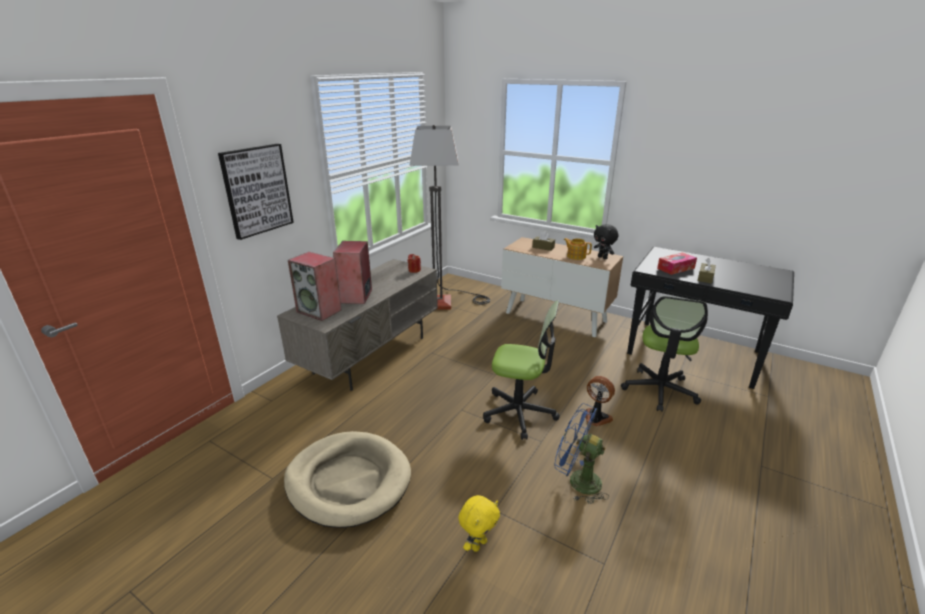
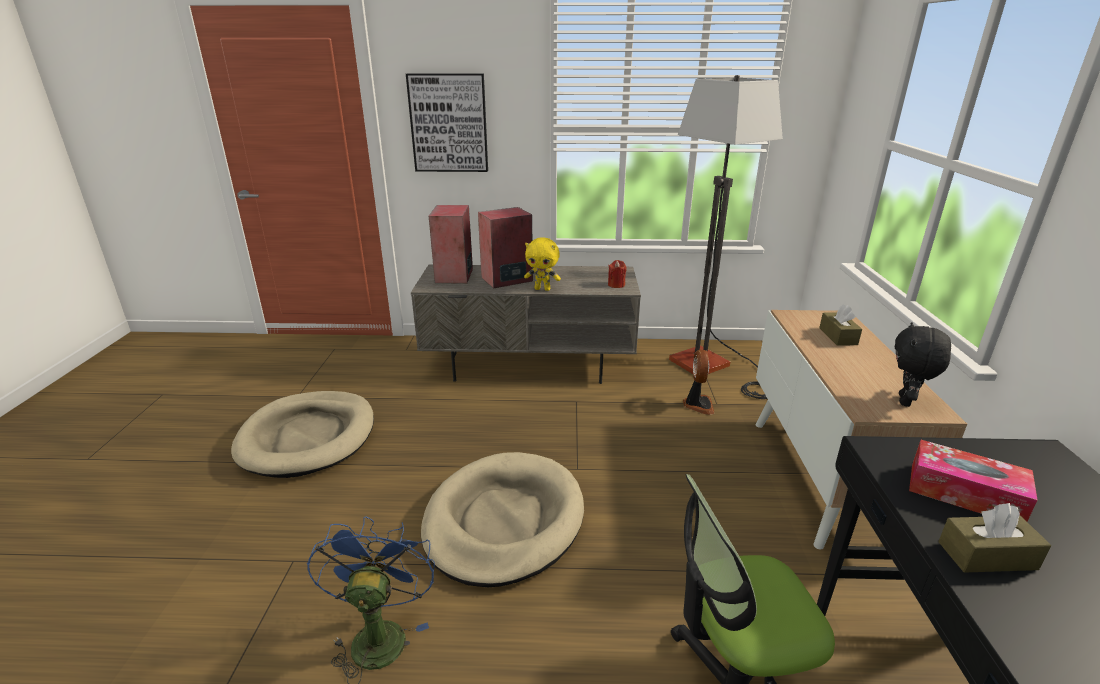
camera: 60 degrees right, 0 degrees up
(478, 544) = (232, 566): yellow plush toy -> yellow plush toy (542, 289)
(519, 412) = (503, 521): office chair -> beige dog bed
(576, 256) = (857, 372): teapot -> none
(596, 418) = (551, 617): fan -> fan (697, 405)

